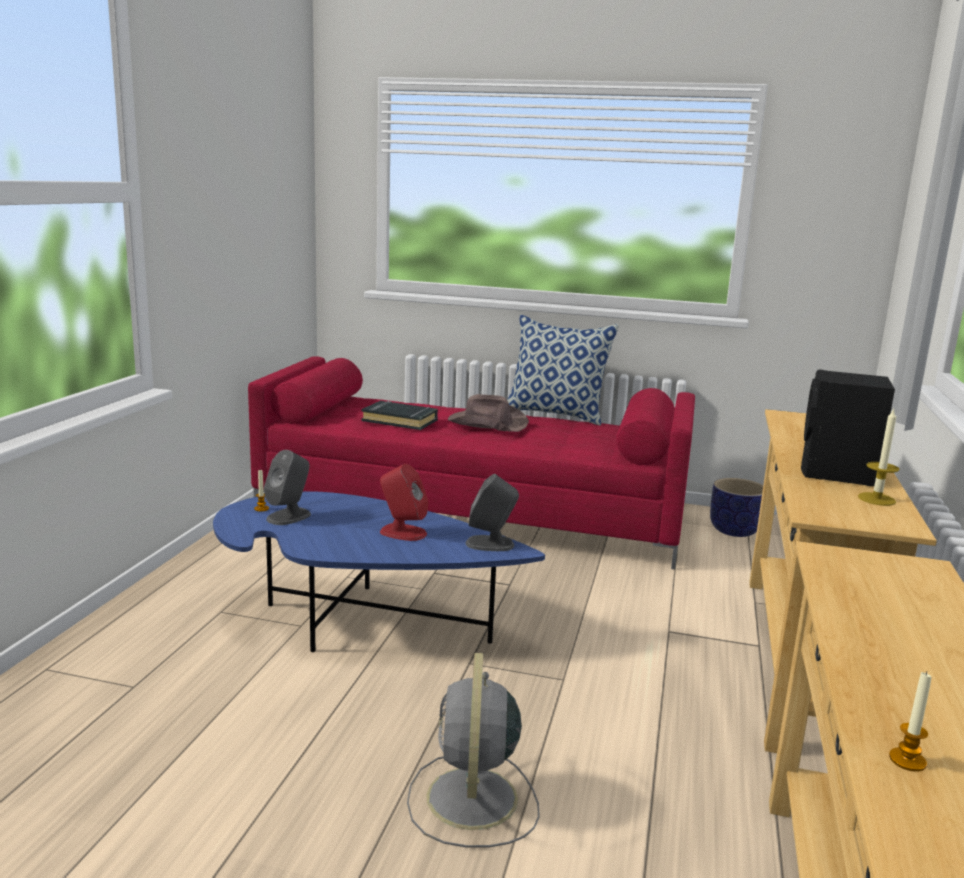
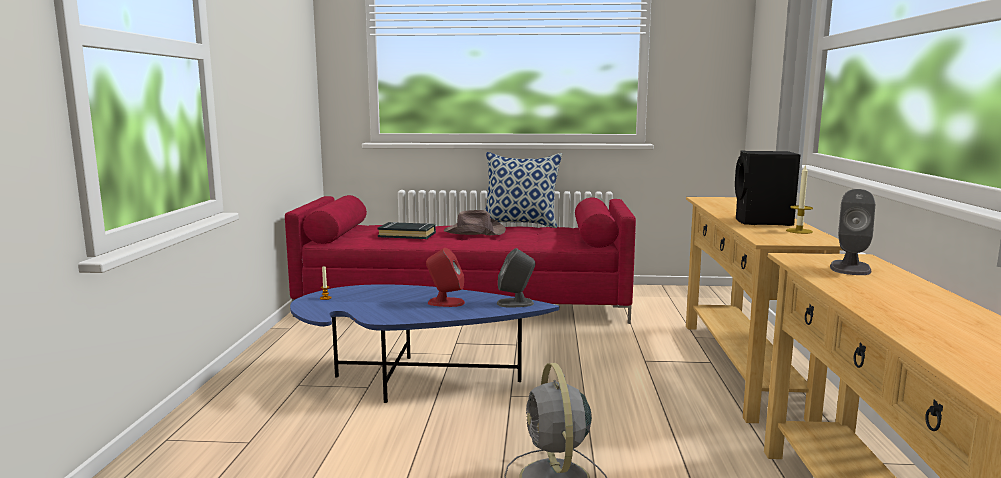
camera: 10 degrees left, 5 degrees down
(289, 516) = (351, 301): grey speaker -> grey speaker (850, 268)
(735, 530) = (660, 297): planter -> none
(907, 760) = (935, 339): candle -> none

